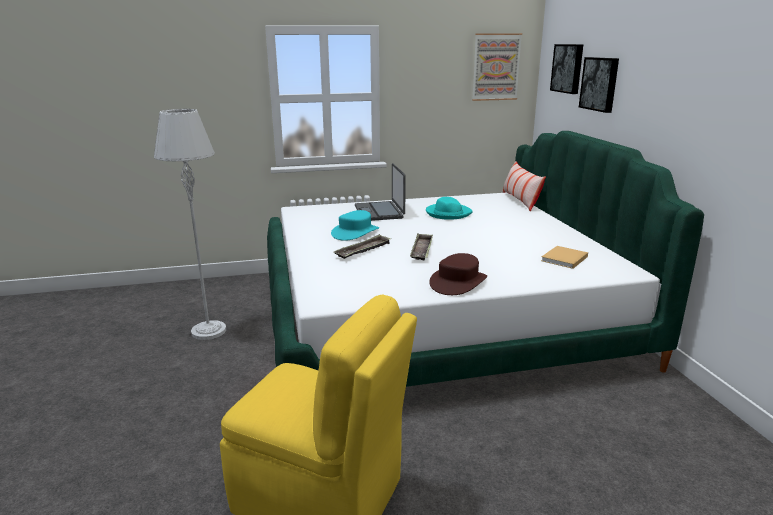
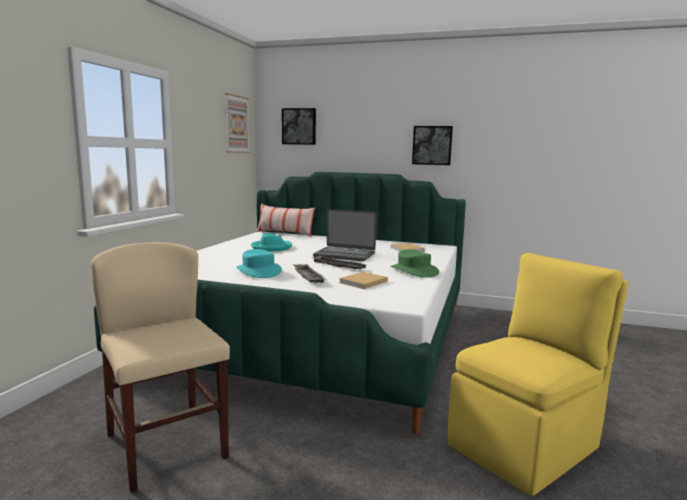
camera: 60 degrees left, 10 degrees down
(209, 331) = (166, 446): grey floor lamp -> beige chair
(375, 271) = (362, 282): none -> beige book
(379, 212) = (222, 258): laptop -> laptop (344, 255)
(458, 282) = (413, 271): brown hat -> green hat
(600, 84) = (342, 135): picture -> picture (432, 145)

